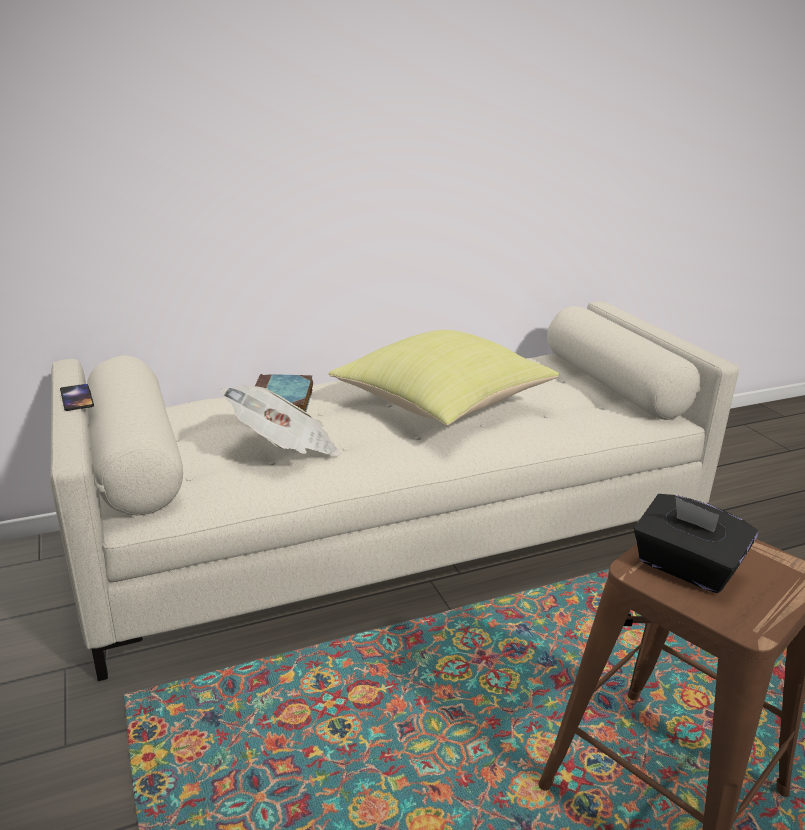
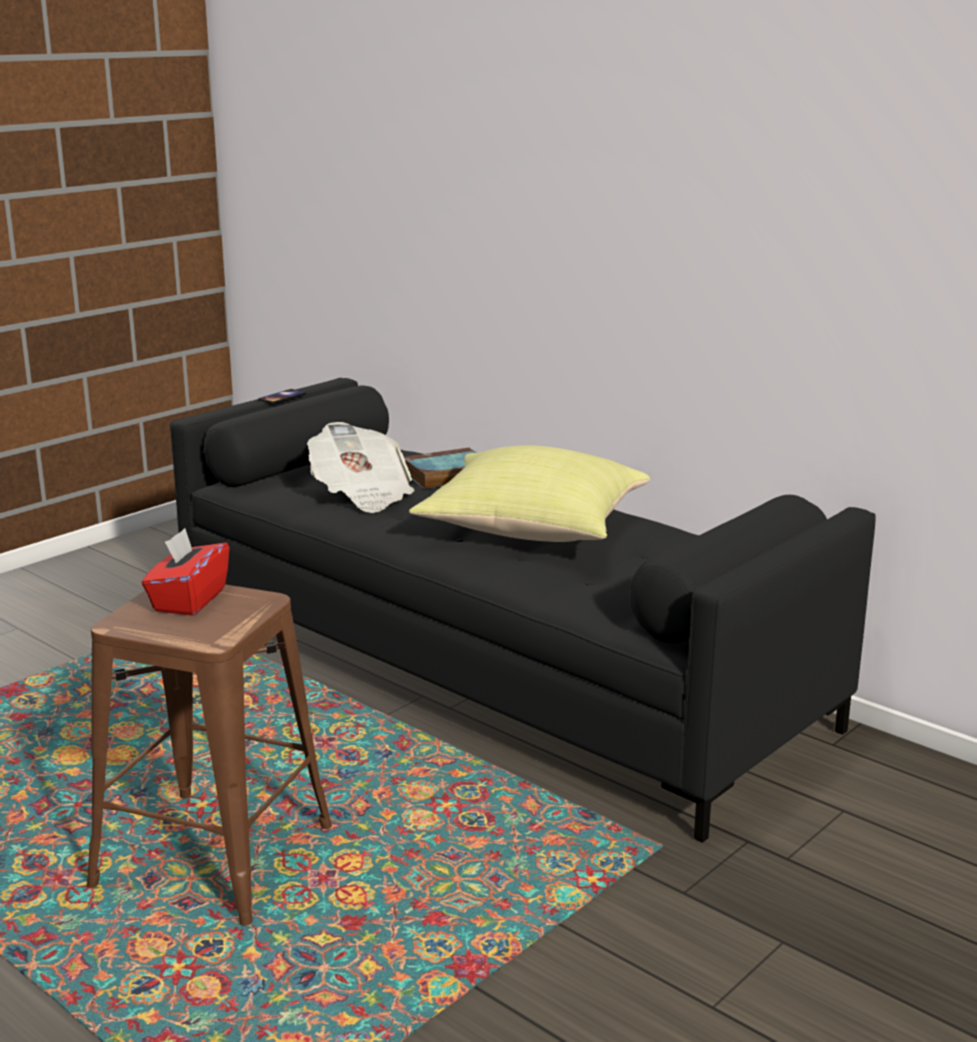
camera: 65 degrees right, 5 degrees down
(400, 532) = (491, 664): beige sofa -> black sofa
(685, 568) = (188, 600): black tissue box -> red tissue box

